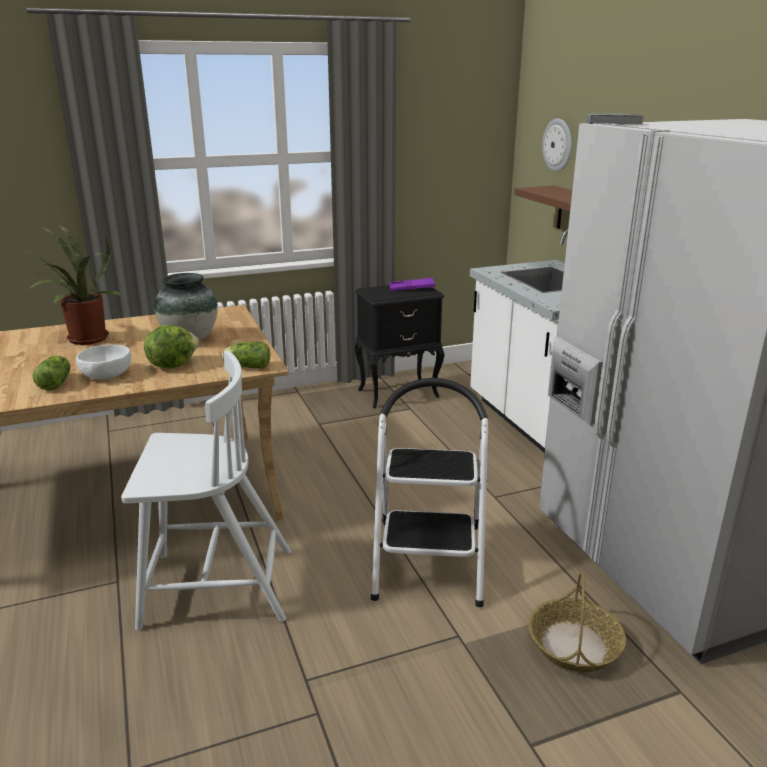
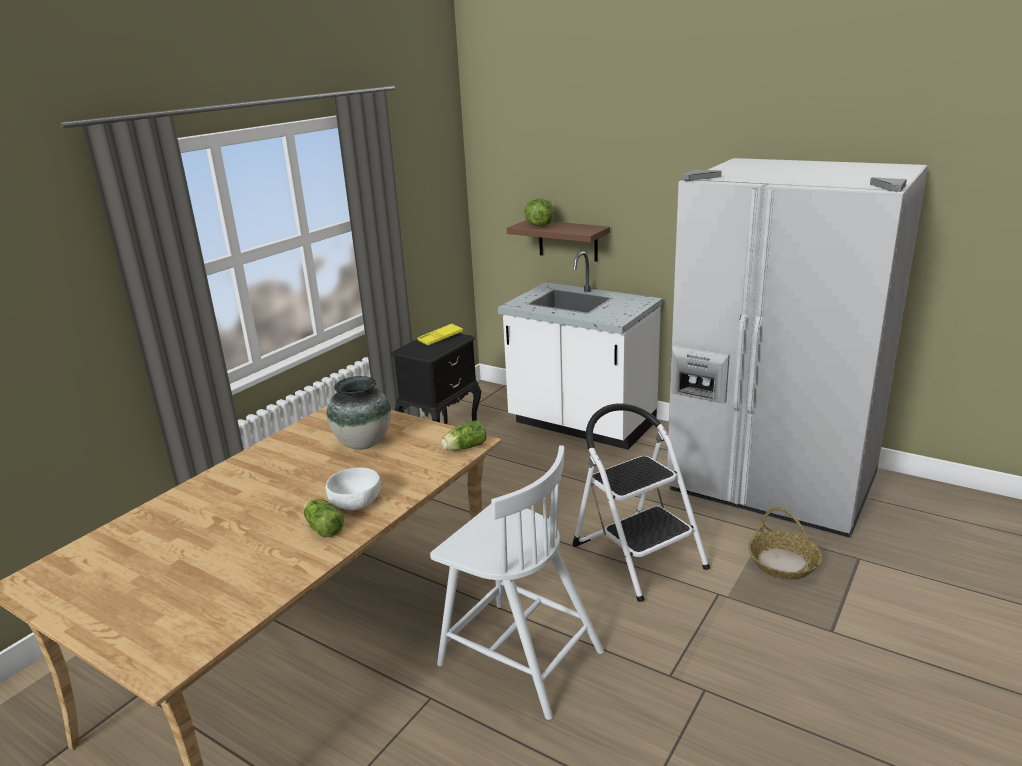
camera: 35 degrees left, 0 degrees up
(84, 340) = (257, 482): potted plant -> none
(172, 365) = (397, 471): lettuce -> lettuce (539, 225)
(215, 587) = (518, 656): white chair -> white chair turned 75 degrees clockwise
(411, 288) = (440, 338): purple tray -> yellow tray
(558, 145) = (527, 184): wall clock -> none

